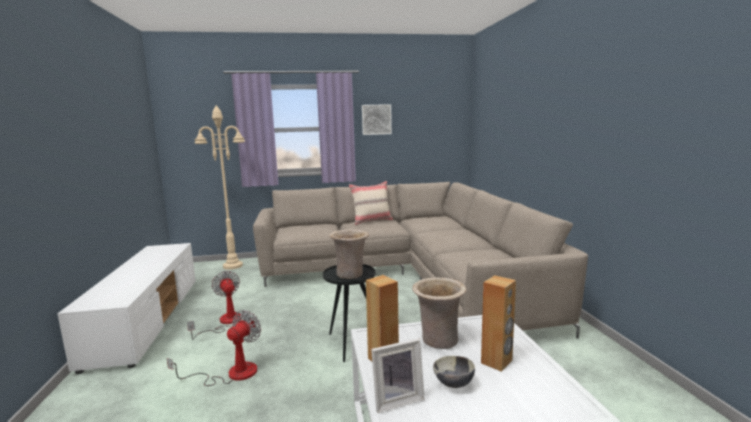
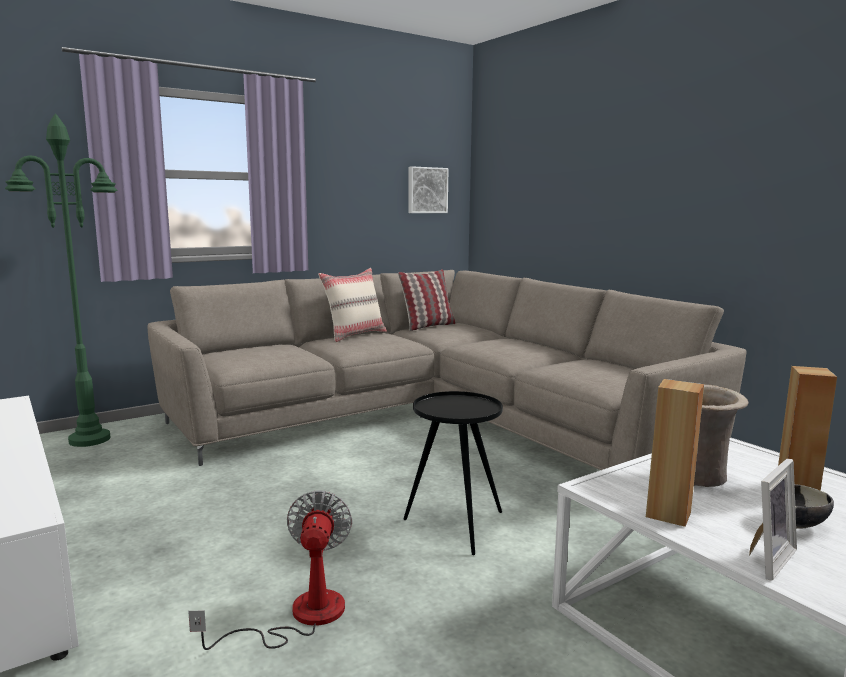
camera: 25 degrees left, 0 degrees up
(224, 322) = (186, 537): fan -> none
(233, 266) = (90, 439): beige floor lamp -> green floor lamp
(350, 274) = (461, 408): beige vase -> none
(376, 119) = (337, 166): picture -> picture (427, 190)
(423, 217) = (428, 326): none -> pillow

